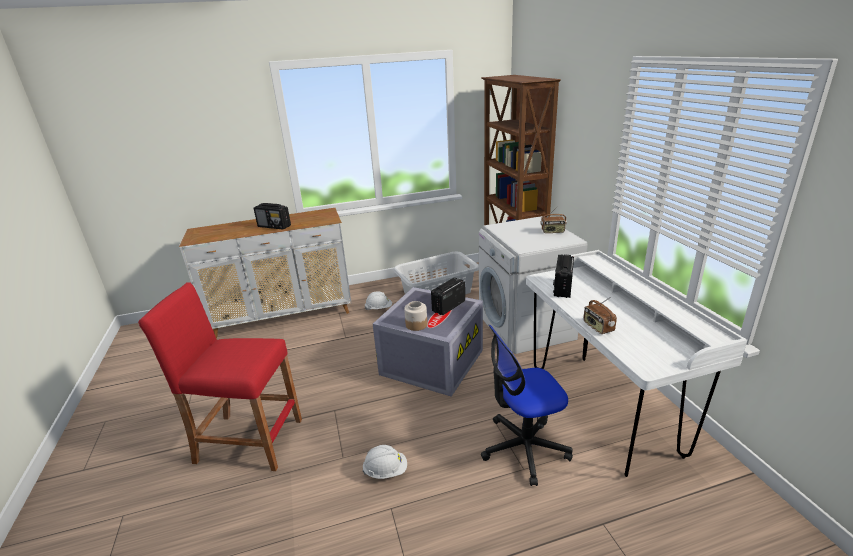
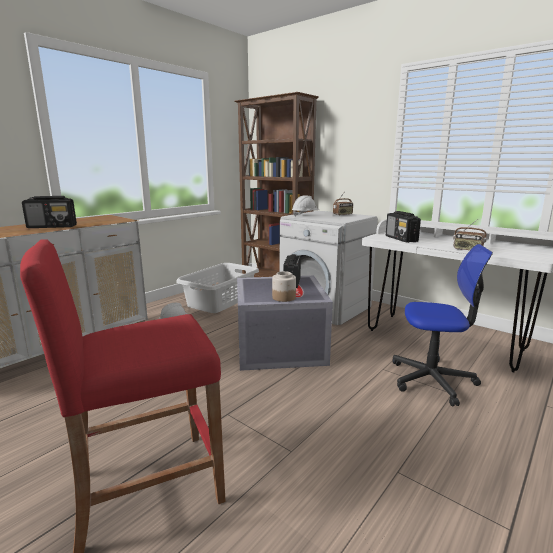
camera: 35 degrees left, 10 degrees down
(386, 471) = (350, 443): white hard hat -> white hard hat (305, 215)
(524, 448) = (432, 380): office chair -> office chair turned 120 degrees counterclockwise

